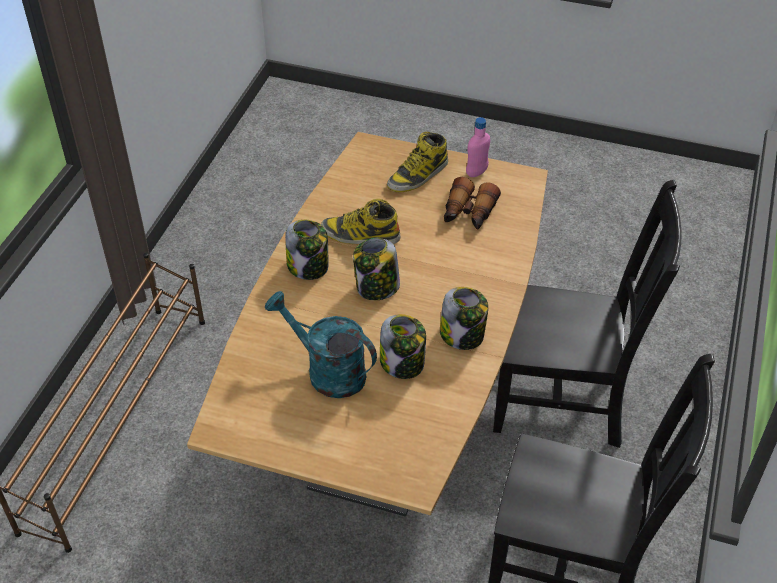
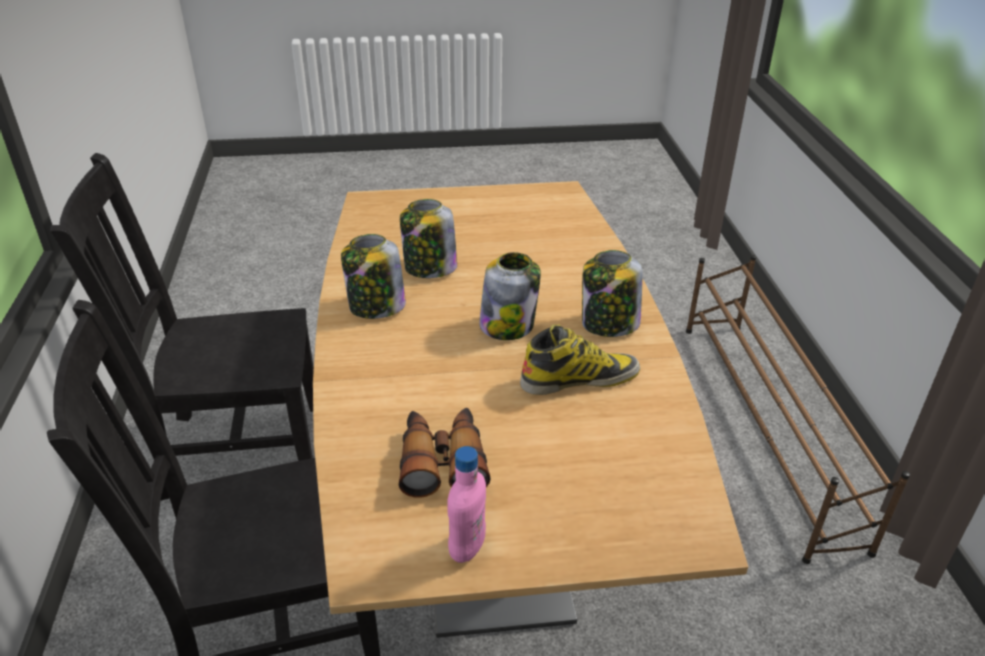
camera: 155 degrees right, 10 degrees down
(327, 371) = (502, 245): turquoise watering can -> none
(418, 175) = (566, 504): boot -> none

